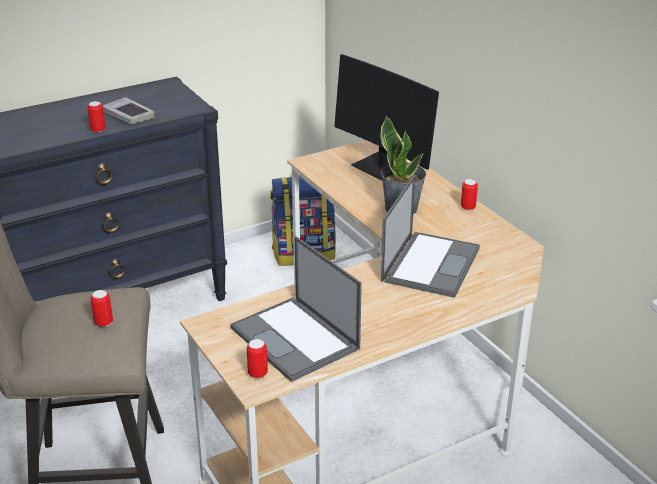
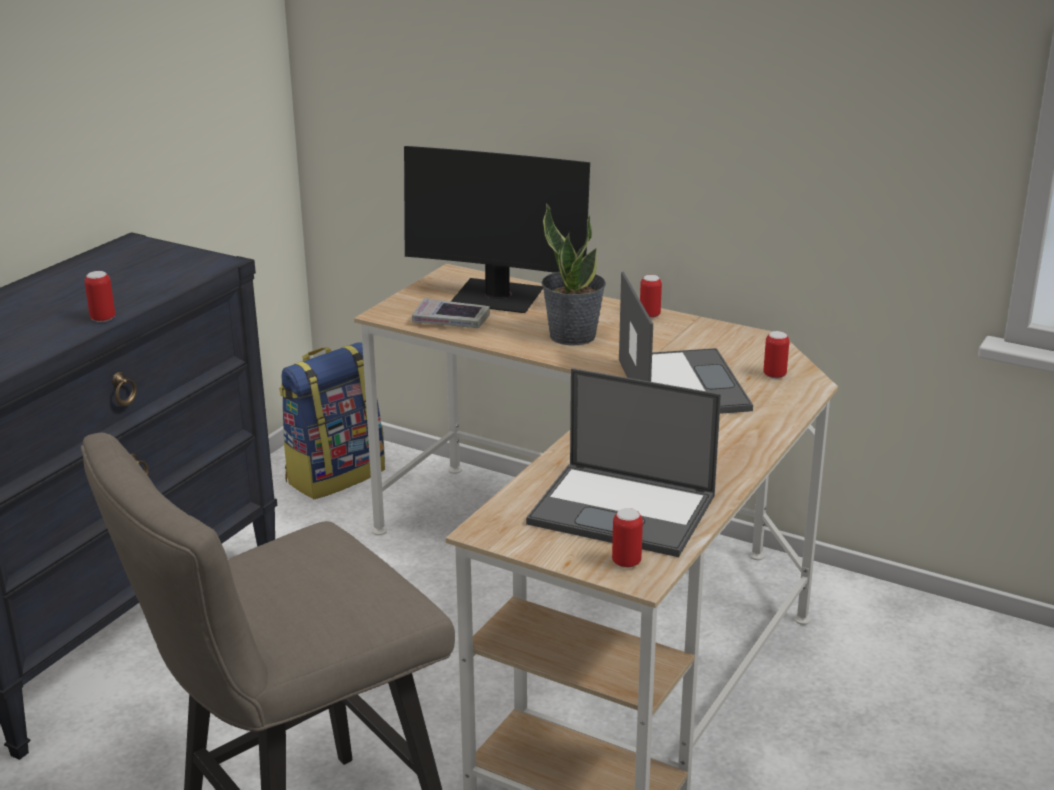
camera: 30 degrees left, 5 degrees down
(104, 323) = (343, 572): can -> can (774, 375)
(128, 115) = (125, 292): book -> book (451, 320)

